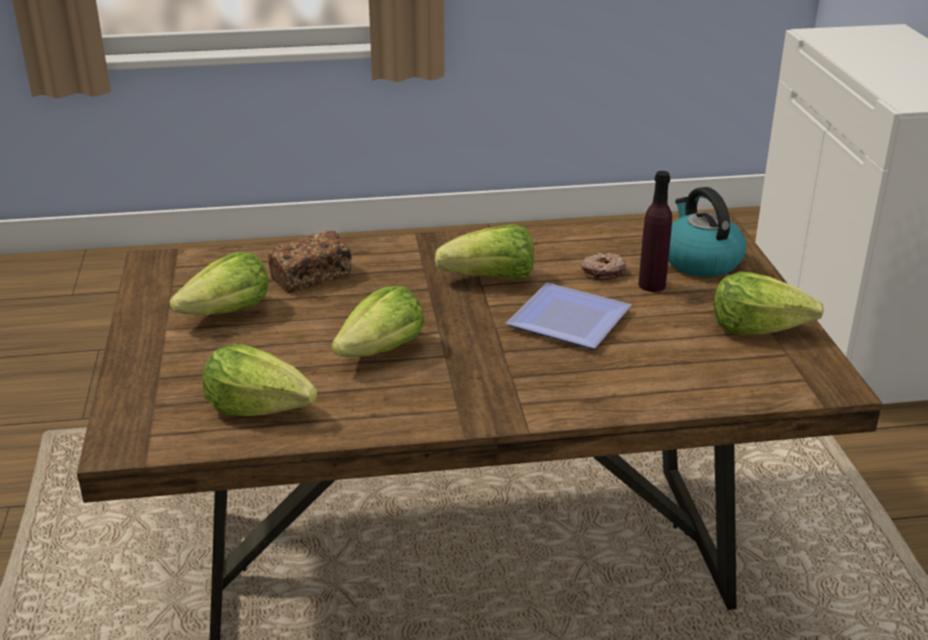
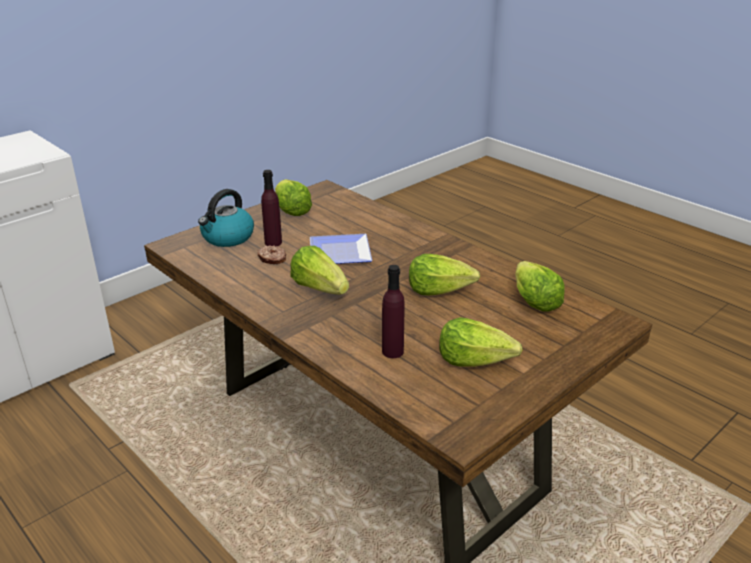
camera: 125 degrees left, 0 degrees up
(311, 277) = (392, 351): bread -> purple bottle

